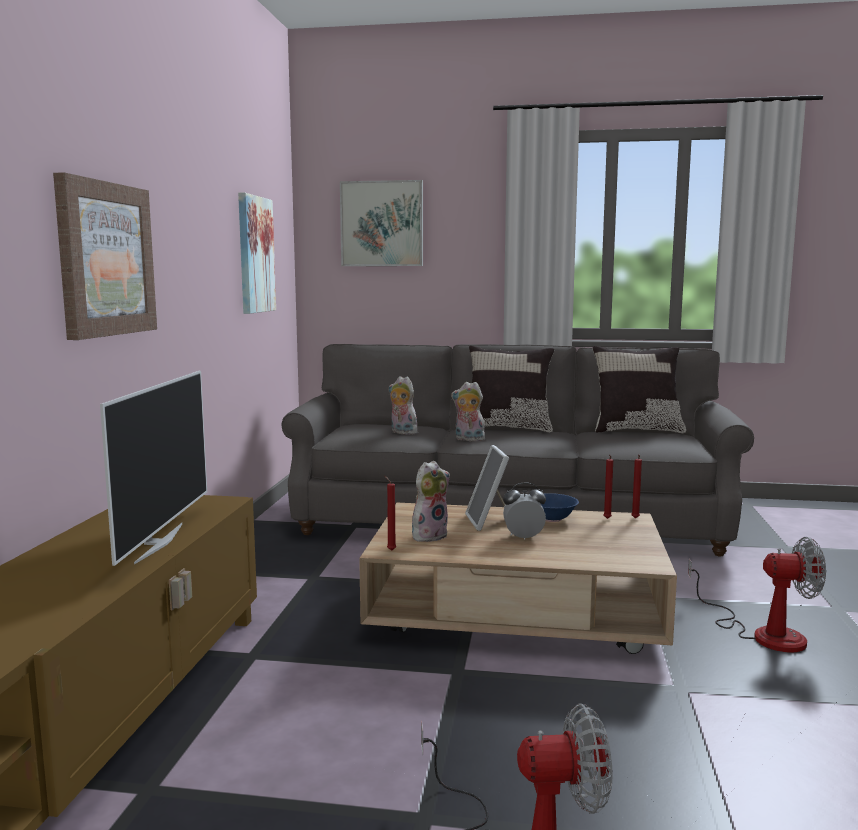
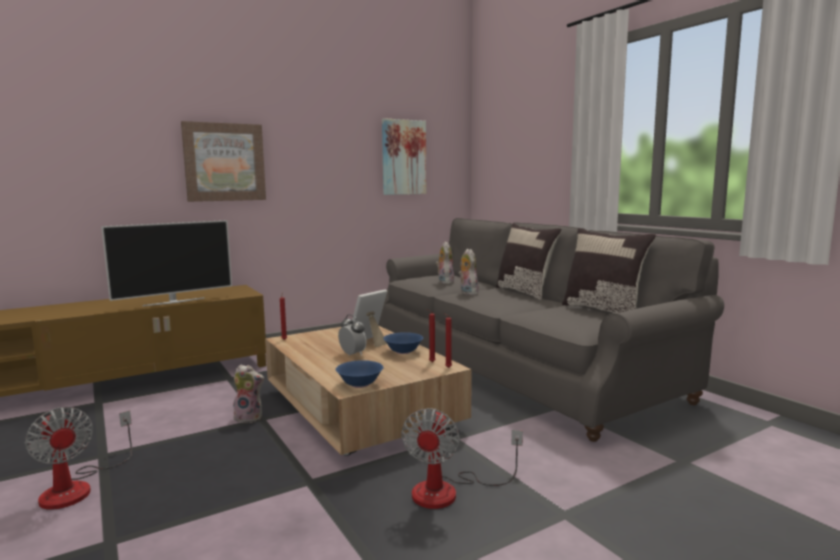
camera: 50 degrees right, 0 degrees up
(382, 224) = (511, 130): picture -> none
(429, 535) = (321, 339): plush toy -> plush toy (250, 417)
(640, 557) = (359, 384): none -> blue bowl
(763, 633) = (449, 491): fan -> fan turned 45 degrees clockwise

